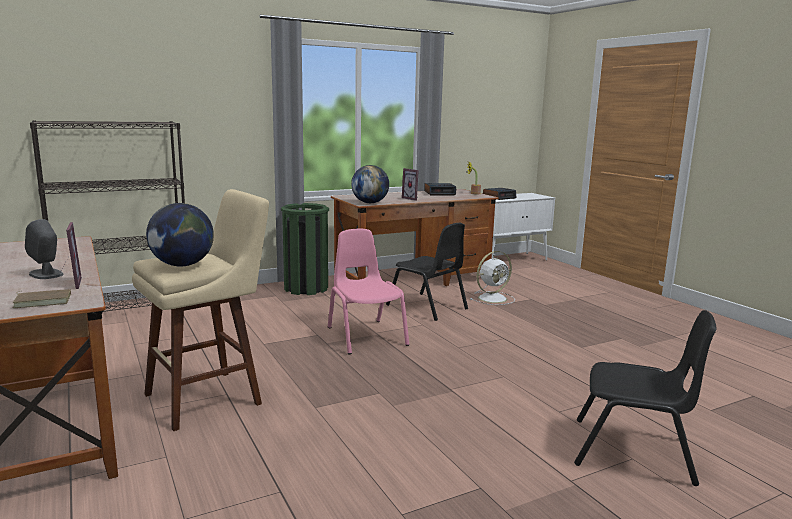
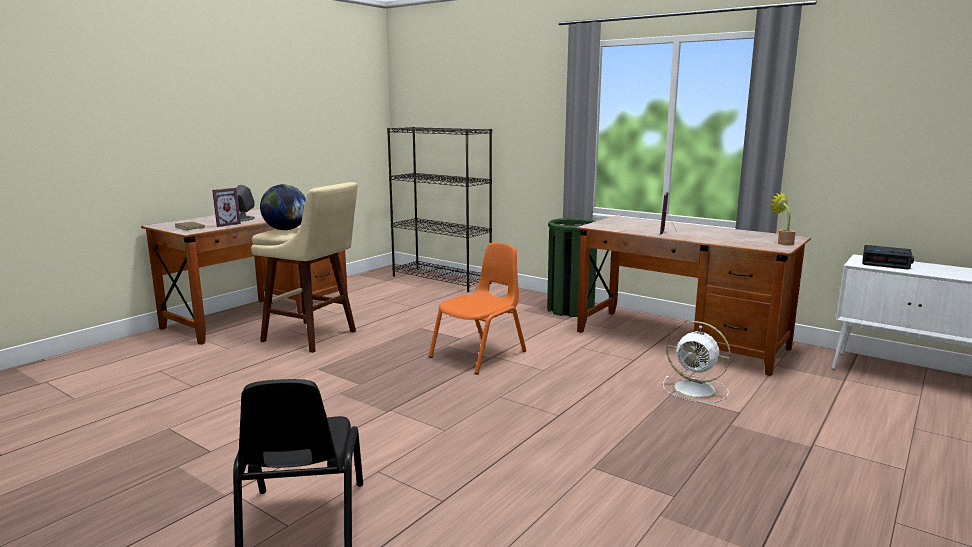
camera: 65 degrees right, 0 degrees up
(366, 336) = (479, 354): pink chair -> orange chair
(370, 203) = (603, 226): globe -> none
(427, 307) = (601, 363): black chair -> none
(440, 193) = (739, 234): alarm clock -> none

